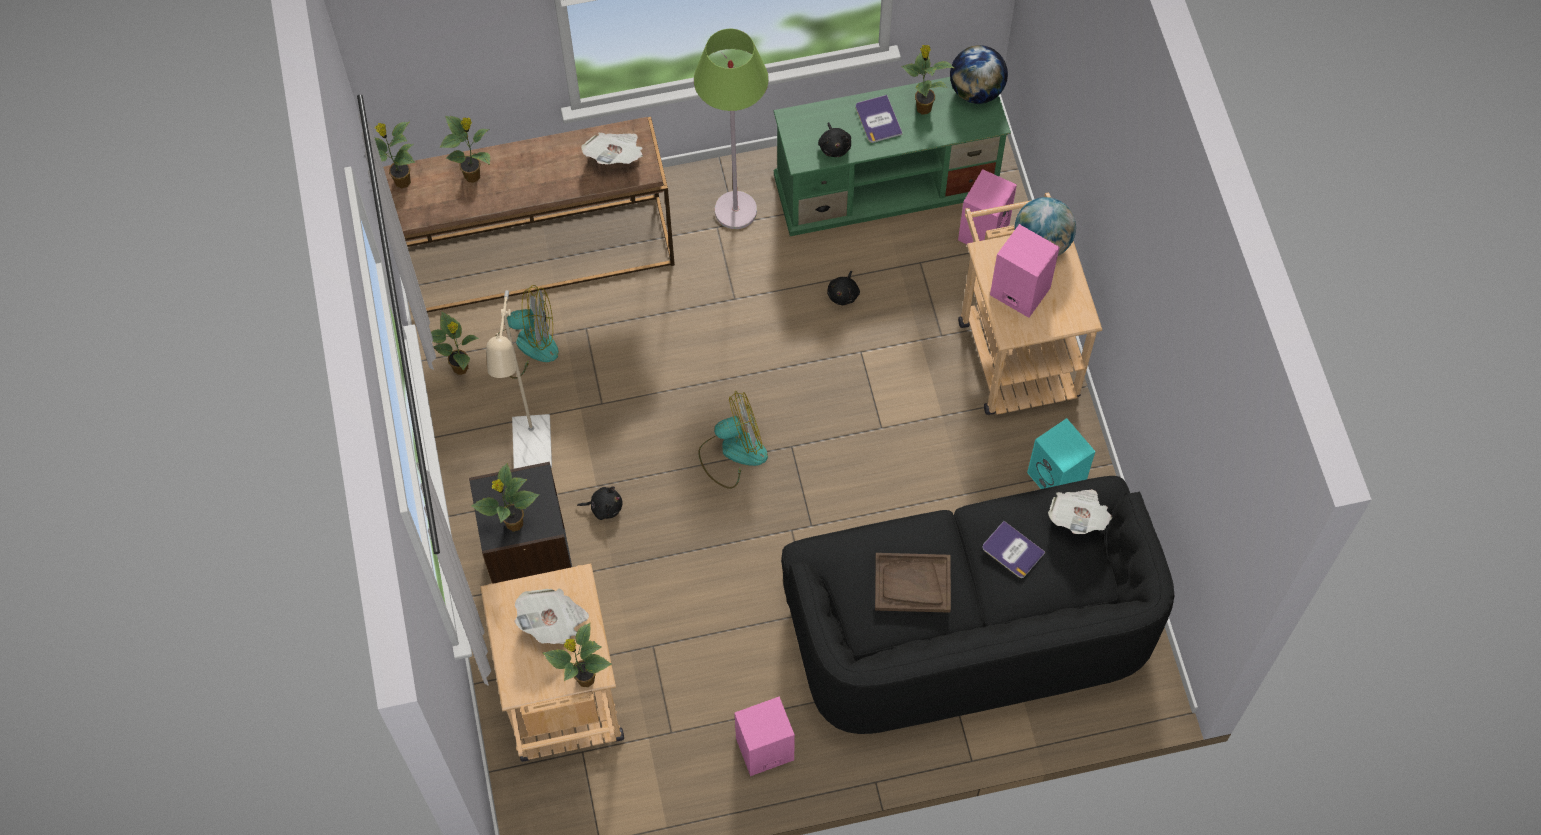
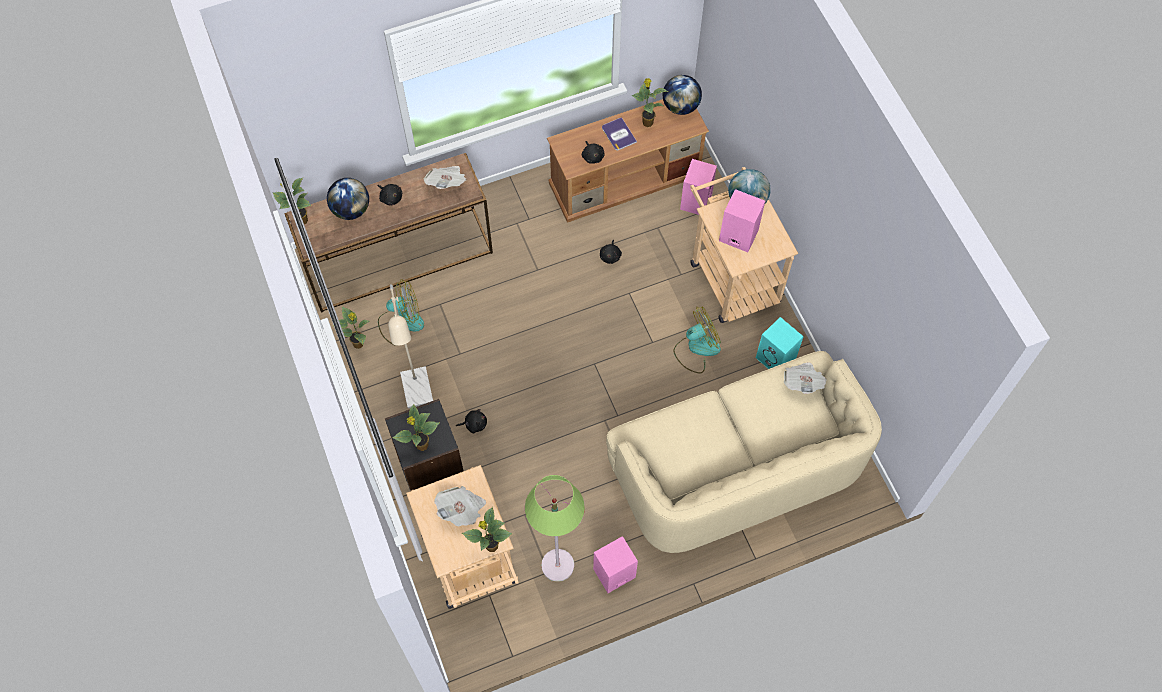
camera: 10 degrees left, 0 degrees up
(473, 175) = (351, 209): potted plant -> globe
(532, 166) = (390, 197): none -> black plush toy
(733, 452) = (555, 373): fan -> fan (696, 348)
(735, 210) = (527, 210): green floor lamp -> green floor lamp (557, 565)
(888, 183) = (626, 177): green tv stand -> brown tv stand
(912, 584) = (700, 444): brown tray -> none
(968, 629) = (736, 469): black sofa -> beige sofa
(1012, 550) = (763, 411): book -> none

